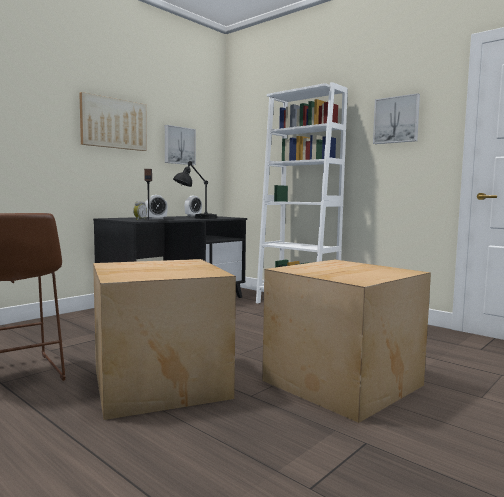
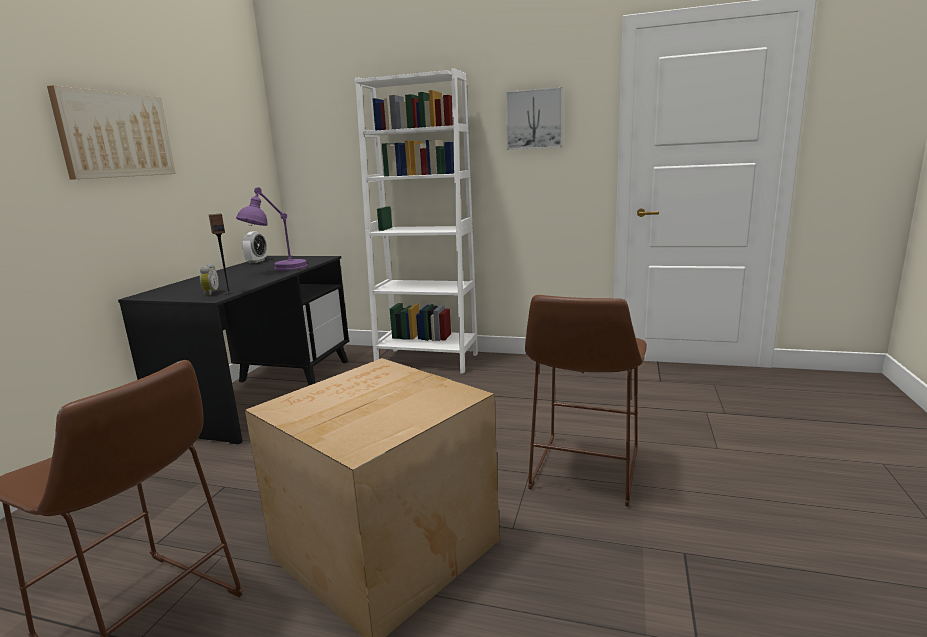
camera: 25 degrees left, 10 degrees up
(156, 219) = (228, 284): alarm clock -> none
(179, 145) = (216, 157): picture -> none
(196, 218) = (278, 270): black table lamp -> purple table lamp
(339, 382) = (583, 472): cardboard box -> brown stool

